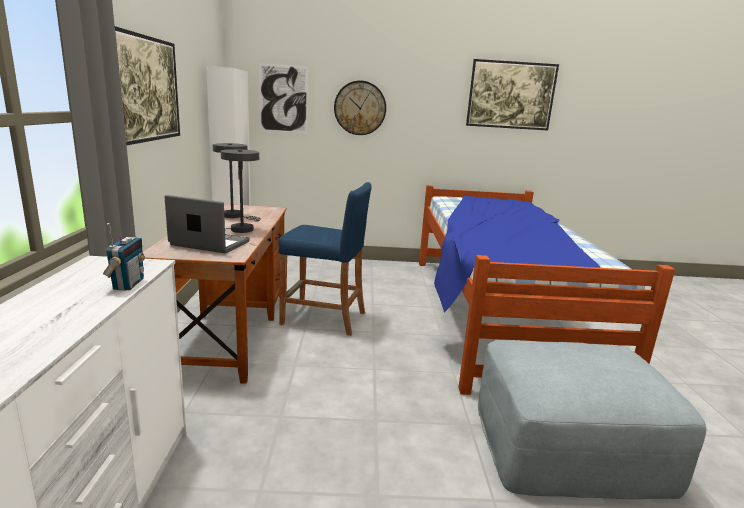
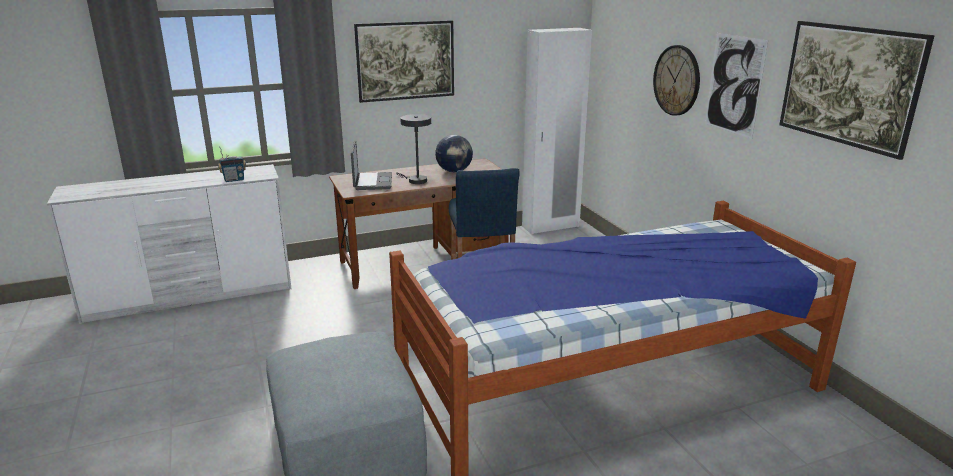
camera: 70 degrees right, 5 degrees up
(235, 216) = (454, 171): grey table lamp -> globe
(283, 99) = (622, 61): picture -> picture (734, 84)

